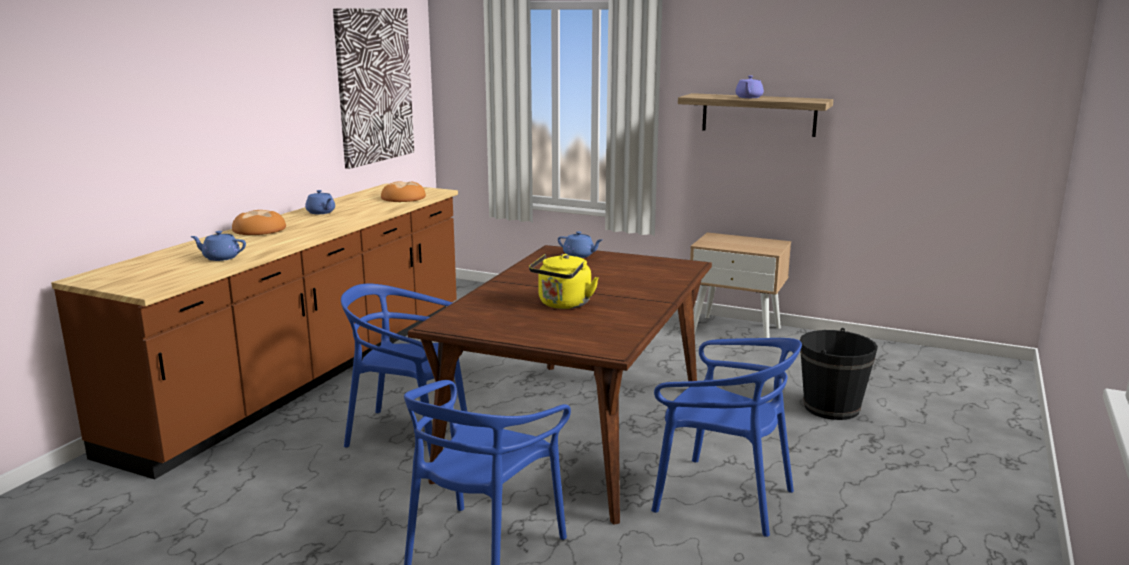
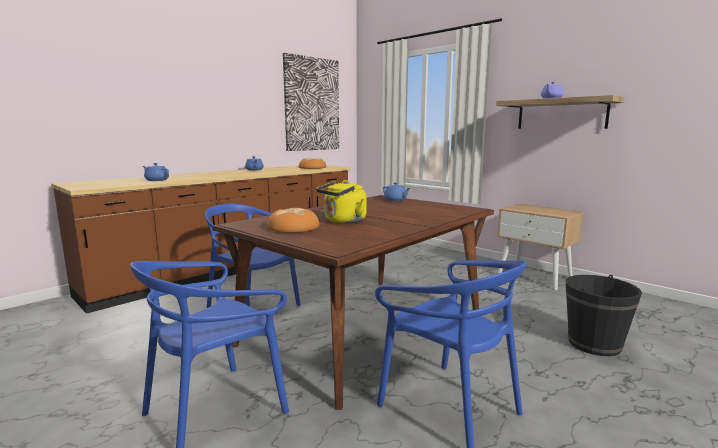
camera: 20 degrees right, 5 degrees down
(259, 230) = (206, 173): bread -> bread (293, 227)

